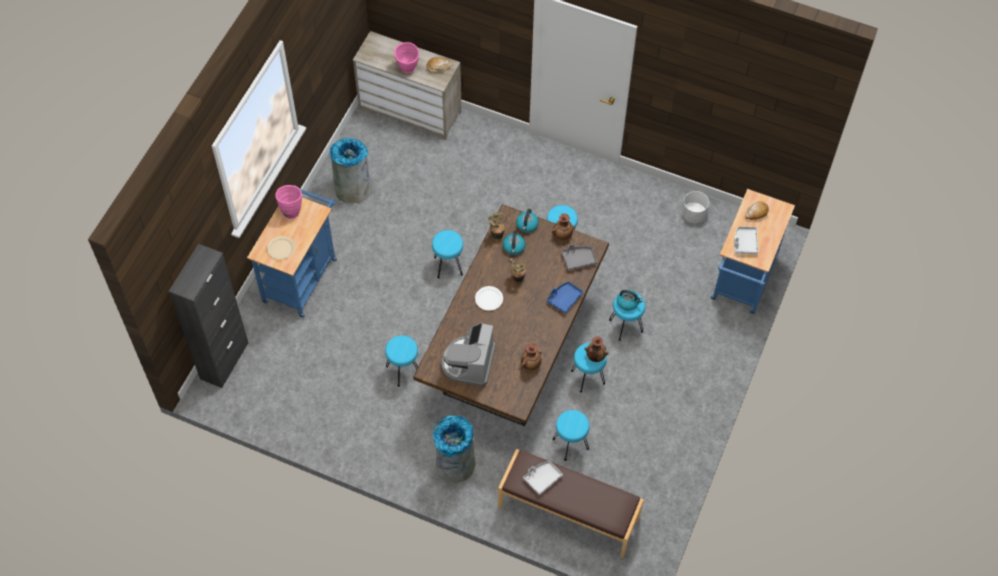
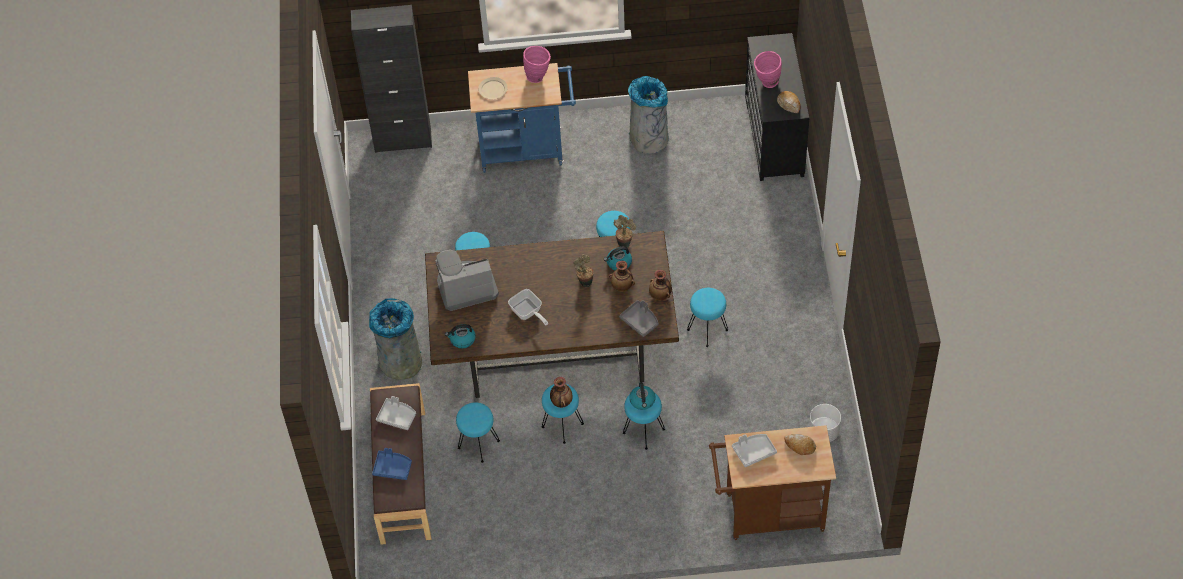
camera: 65 degrees right, 5 degrees down
(410, 110) = (775, 136): beige dresser -> black dresser
(489, 299) = (546, 270): white plate -> none
(522, 330) = (528, 313): none -> frying pan
(527, 225) = (652, 261): kettle -> kettle (462, 340)
(530, 364) = (495, 336): vase -> vase (622, 286)
(564, 299) = (586, 330): blue tray -> blue tray (392, 468)
(742, 283) = (768, 514): blue cart -> brown cart

